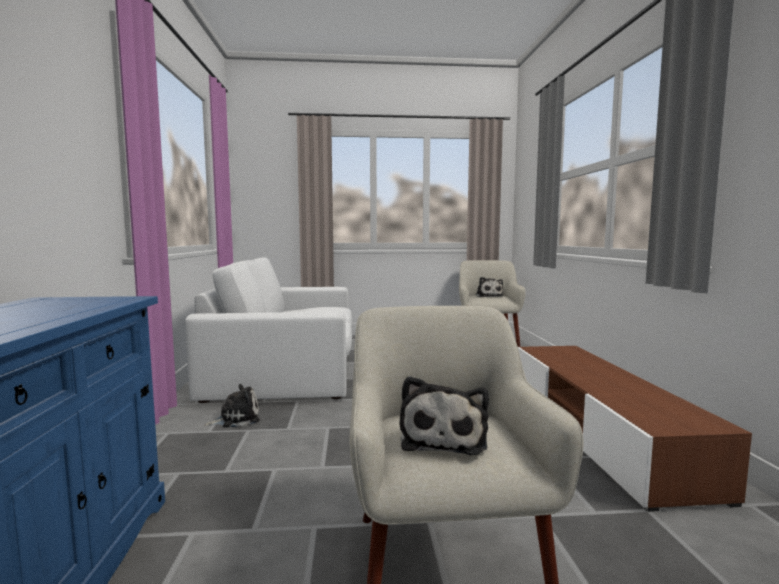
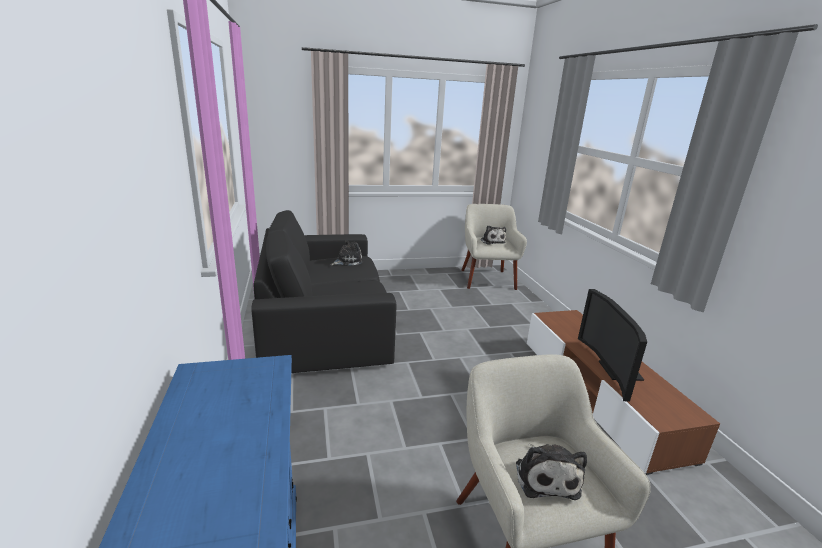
camera: 10 degrees left, 15 degrees up
(236, 419) = (308, 394): plush toy -> plush toy (347, 261)
(289, 368) = (324, 322): white sofa -> black sofa
(605, 386) = (614, 370): none -> television

